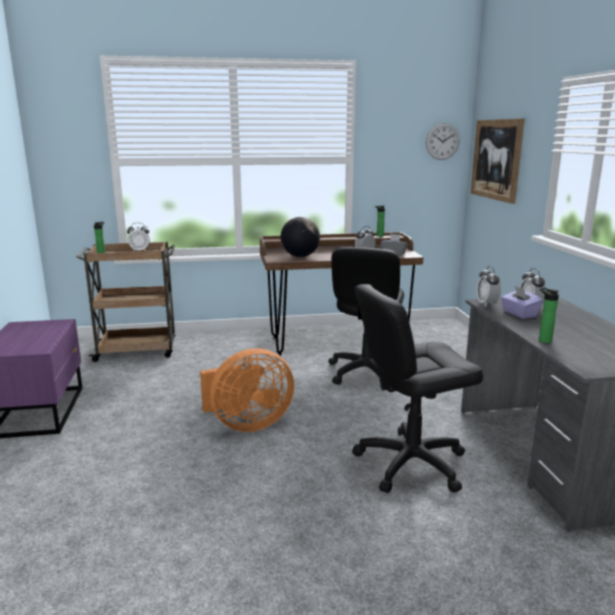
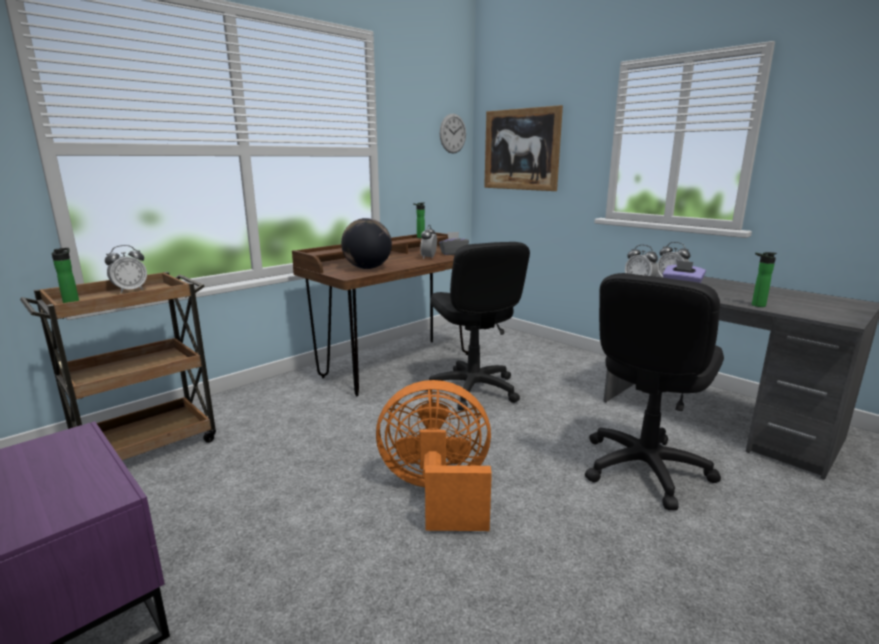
camera: 35 degrees left, 0 degrees up
(247, 424) = (437, 493): orange fan -> orange fan turned 120 degrees counterclockwise

